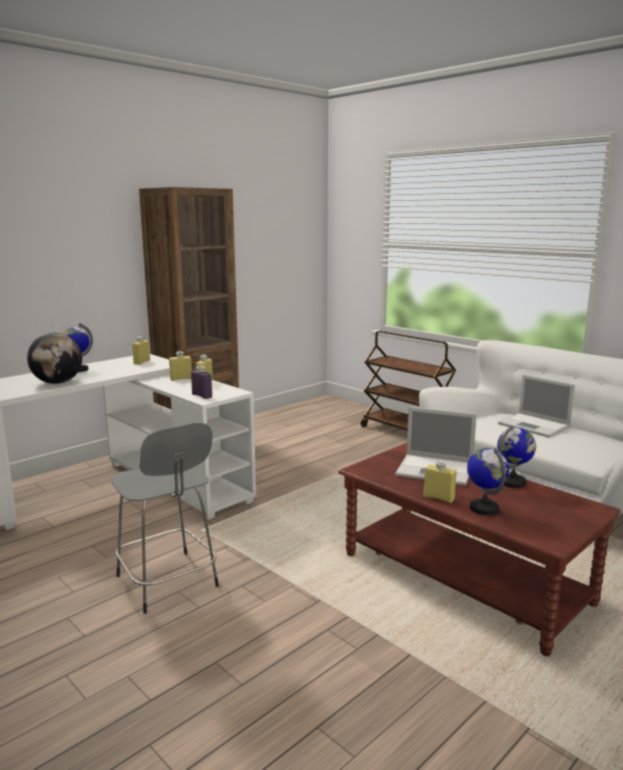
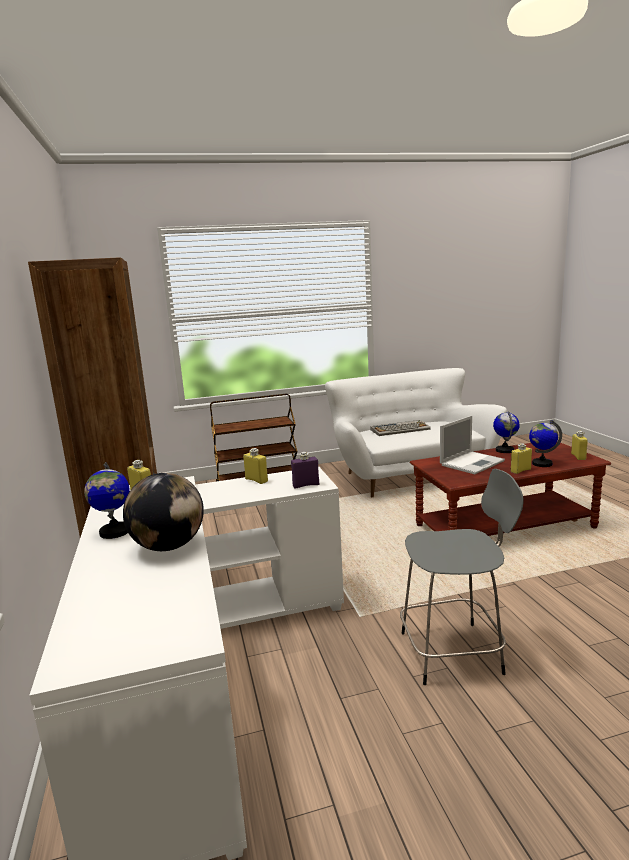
camera: 60 degrees left, 0 degrees up
(181, 379) = (223, 488): yellow bottle -> yellow bottle (578, 456)
(535, 426) = (400, 429): laptop -> keyboard

